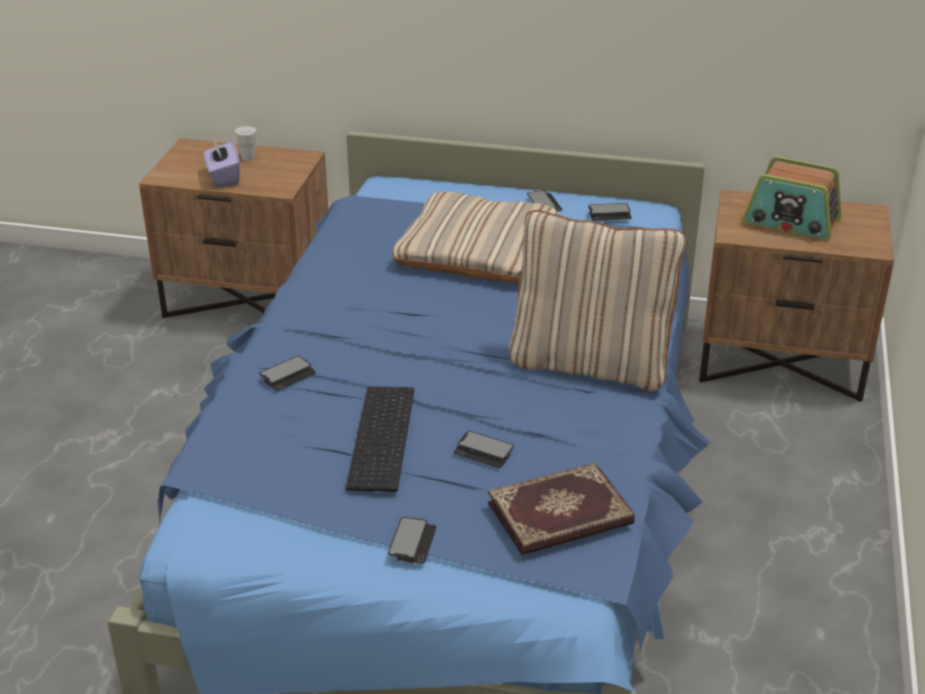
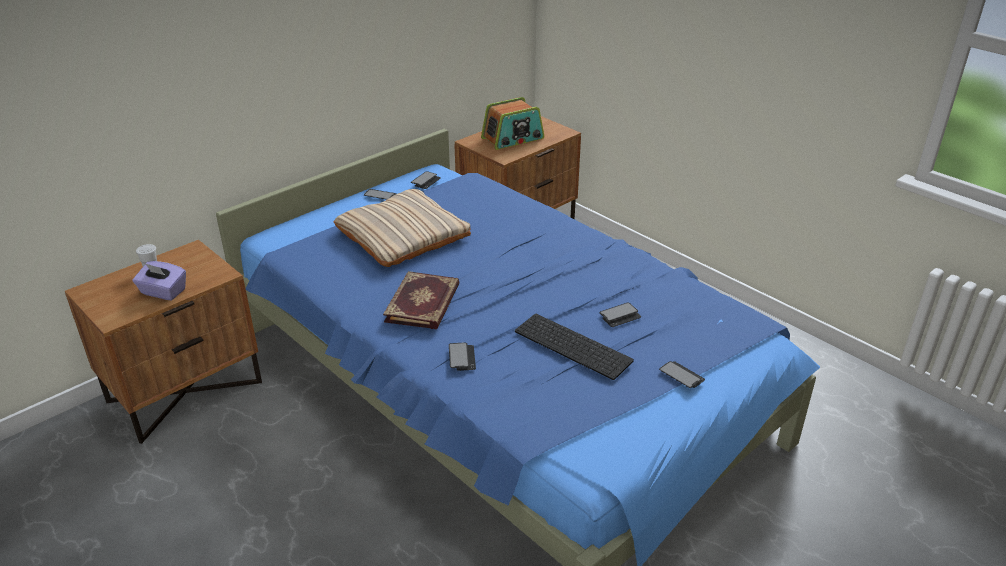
camera: 55 degrees left, 0 degrees up
(561, 515) = (703, 314): book -> book (424, 303)
(591, 363) = (572, 248): beige pillow -> none

